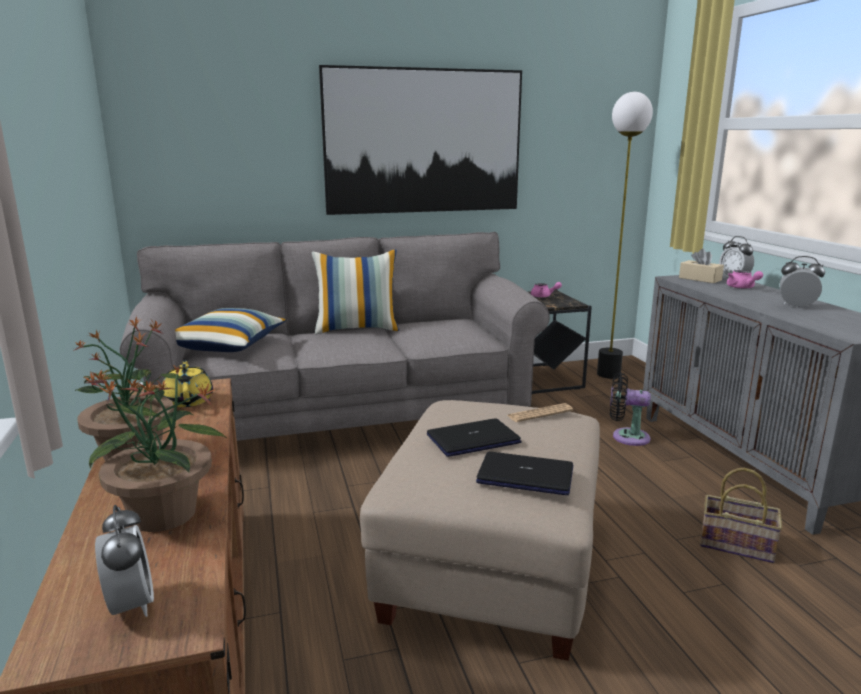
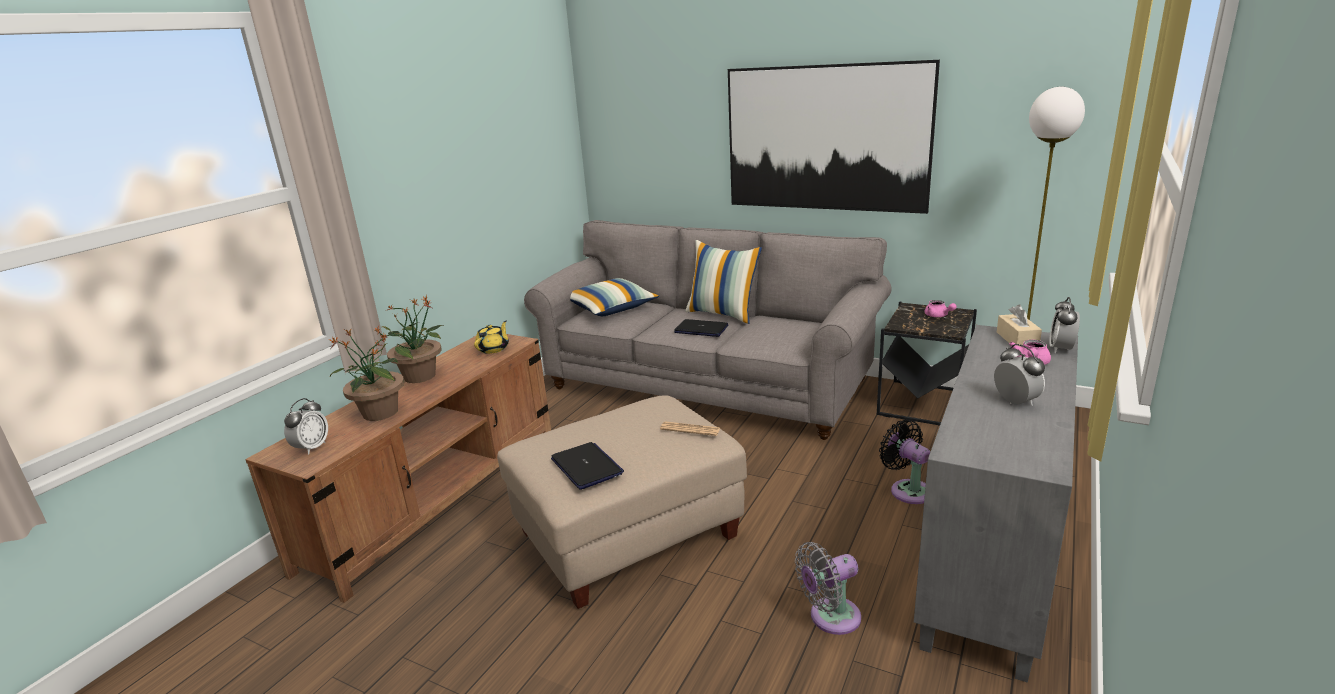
camera: 45 degrees right, 5 degrees up
(473, 439) = (609, 430): laptop -> laptop (701, 329)
(738, 545) = (830, 618): basket -> grey fan

